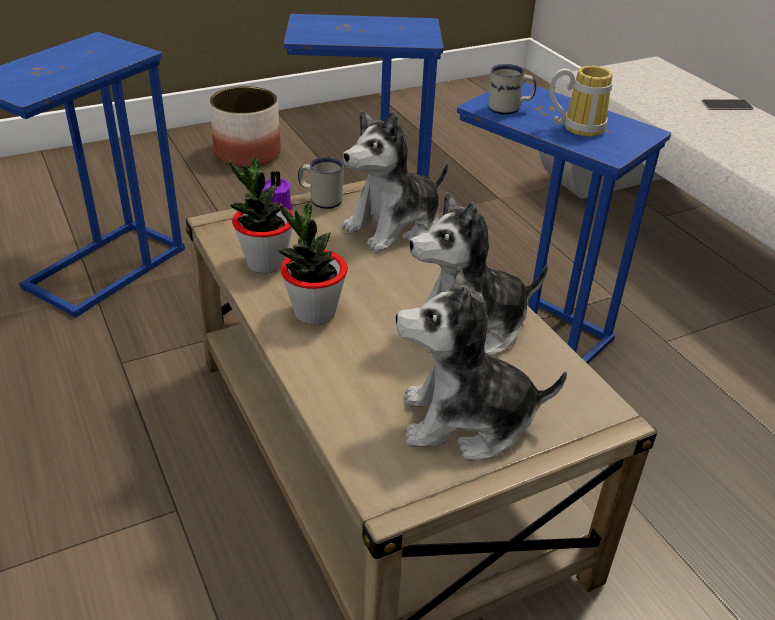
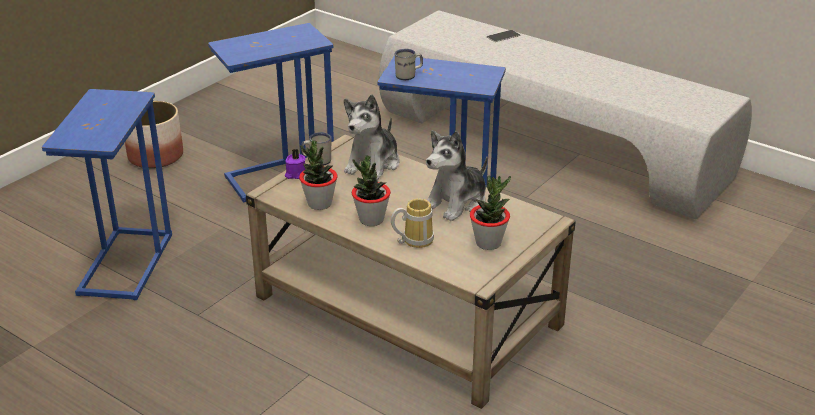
camera: 25 degrees left, 5 degrees down
(466, 422) = (488, 243): plush toy -> potted plant
(577, 127) = (454, 77): mug -> mug (413, 240)

